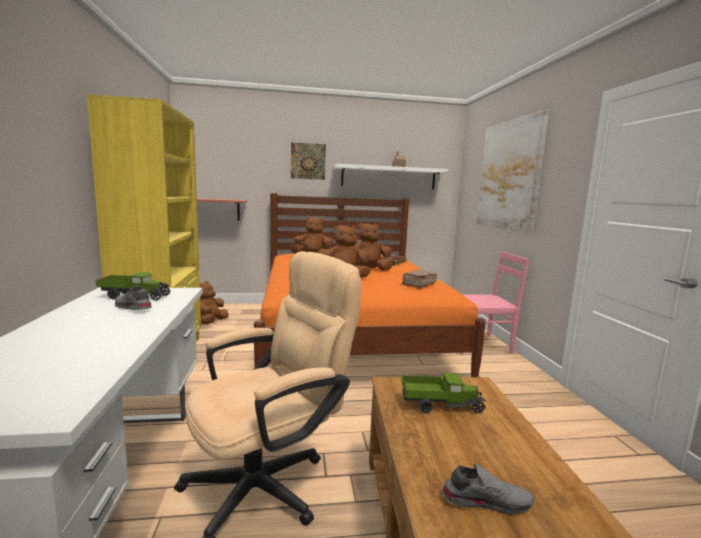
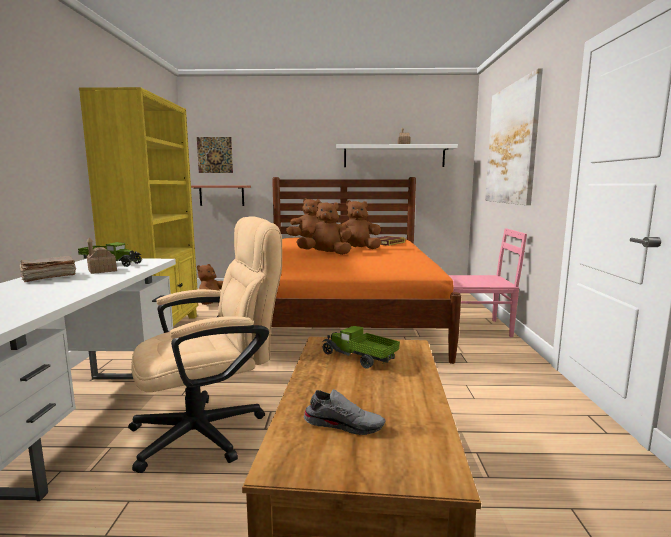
camera: 10 degrees right, 0 degrees up
(132, 307) = (102, 270): grey shoe -> toy house
(308, 161) = (309, 143): picture -> picture (215, 155)
(418, 284) = (398, 260): brown book -> brown book (48, 277)
(440, 405) = (359, 358): toy truck -> toy truck turned 150 degrees counterclockwise

